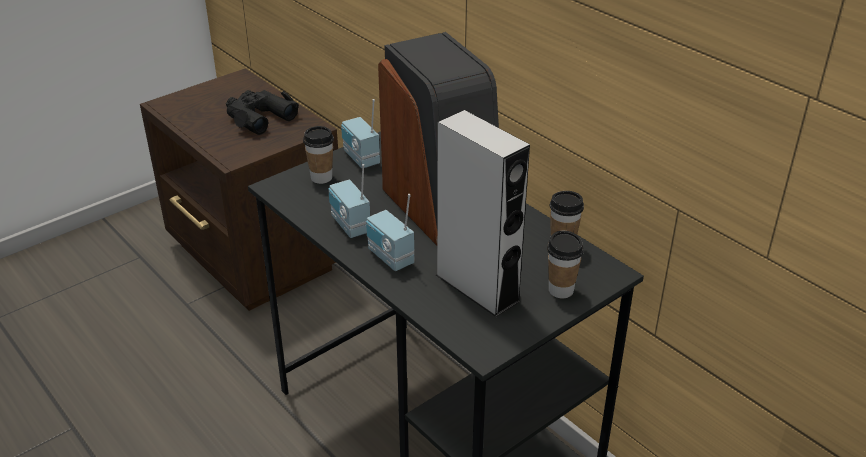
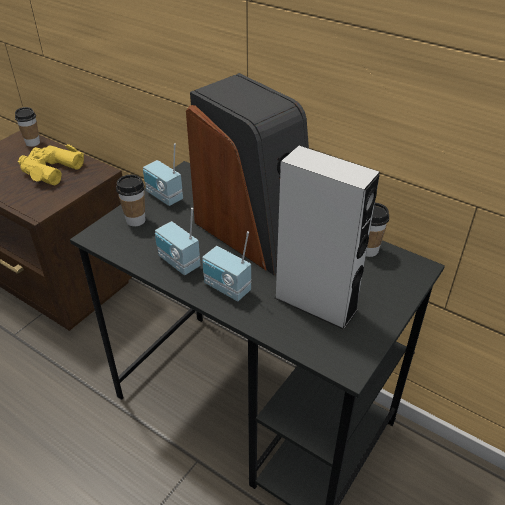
camera: 15 degrees left, 5 degrees up
(258, 117) = (49, 169): black binoculars -> yellow binoculars
(561, 290) = (386, 292): cup -> cup (33, 143)

